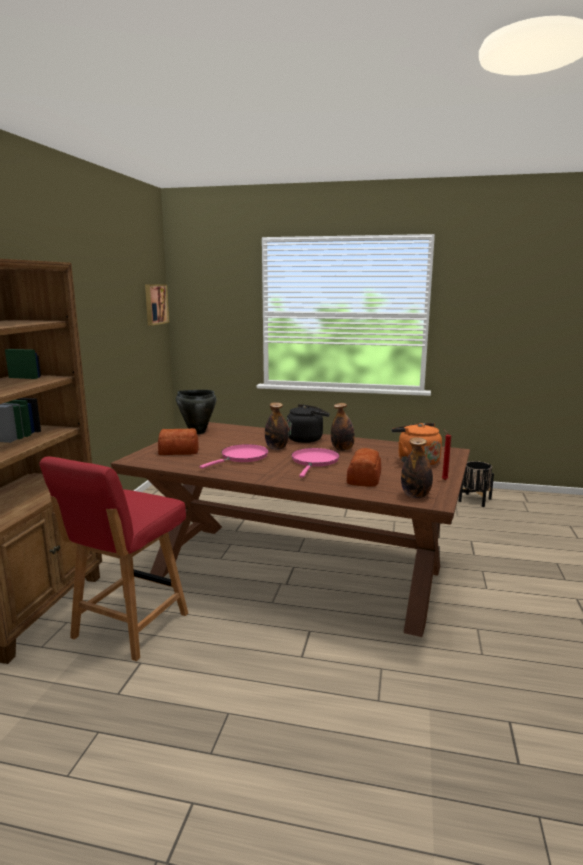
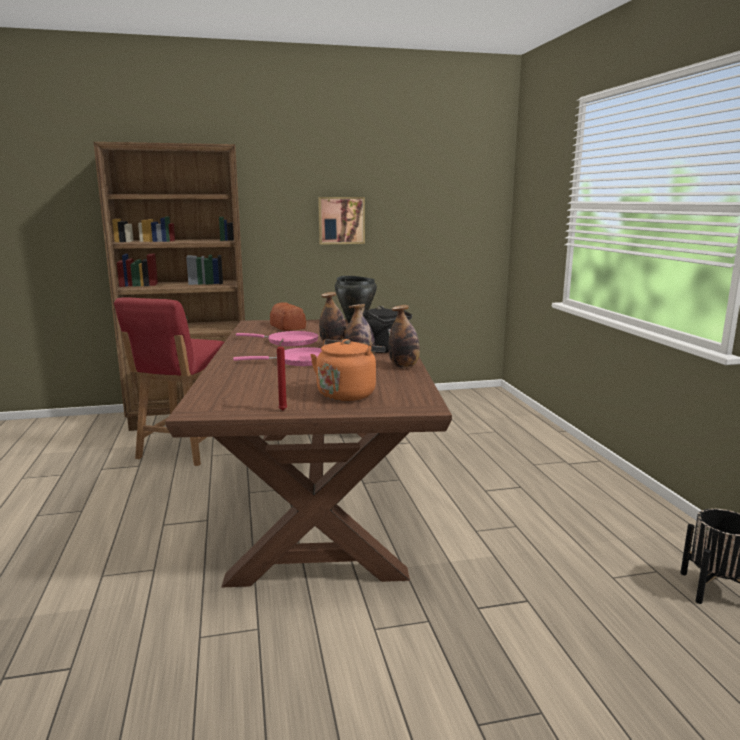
camera: 65 degrees right, 0 degrees up
(129, 627) = (183, 449): red chair -> red chair turned 75 degrees counterclockwise
(155, 304) = (479, 193): picture -> picture (341, 220)
(365, 478) = (260, 381): bread -> none
(415, 495) = (213, 403): bottle -> bottle (404, 366)

